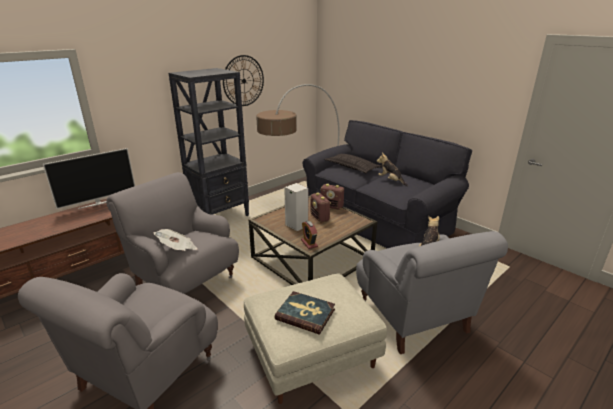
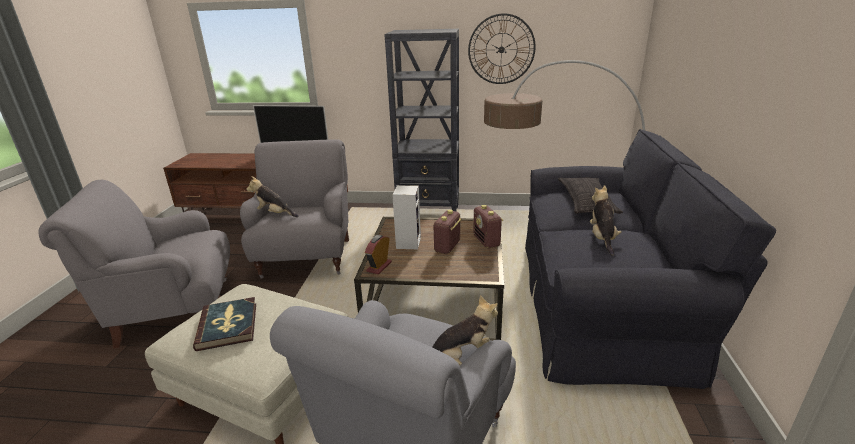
camera: 50 degrees right, 0 degrees up
(178, 249) = (274, 214): newspaper -> plush toy

